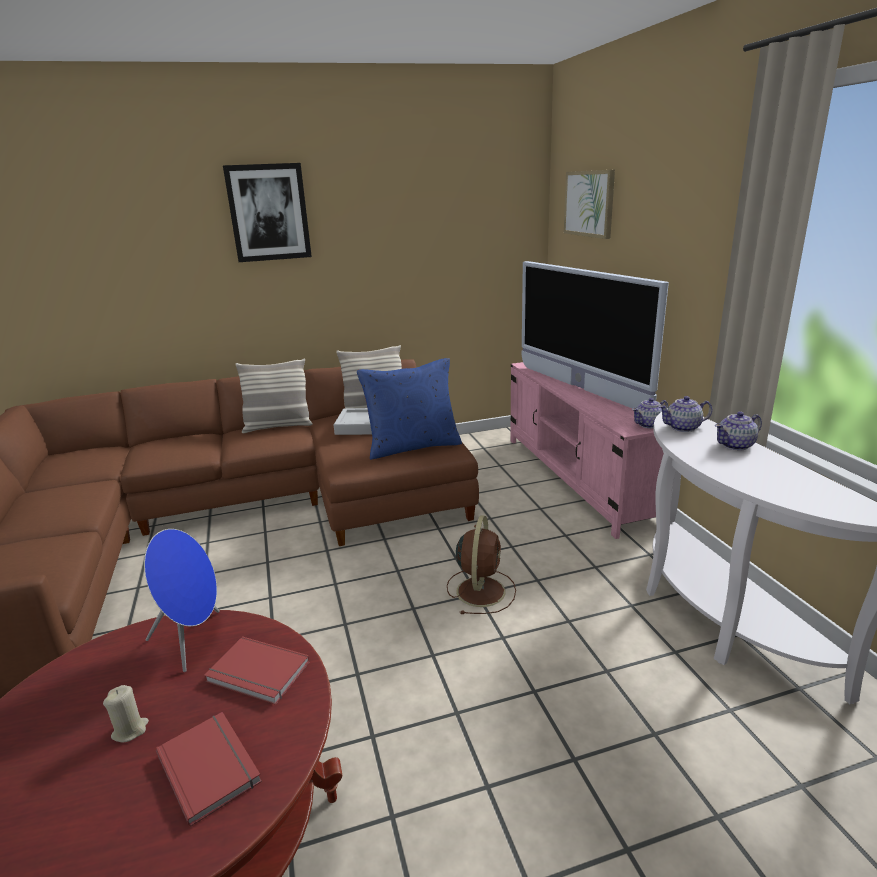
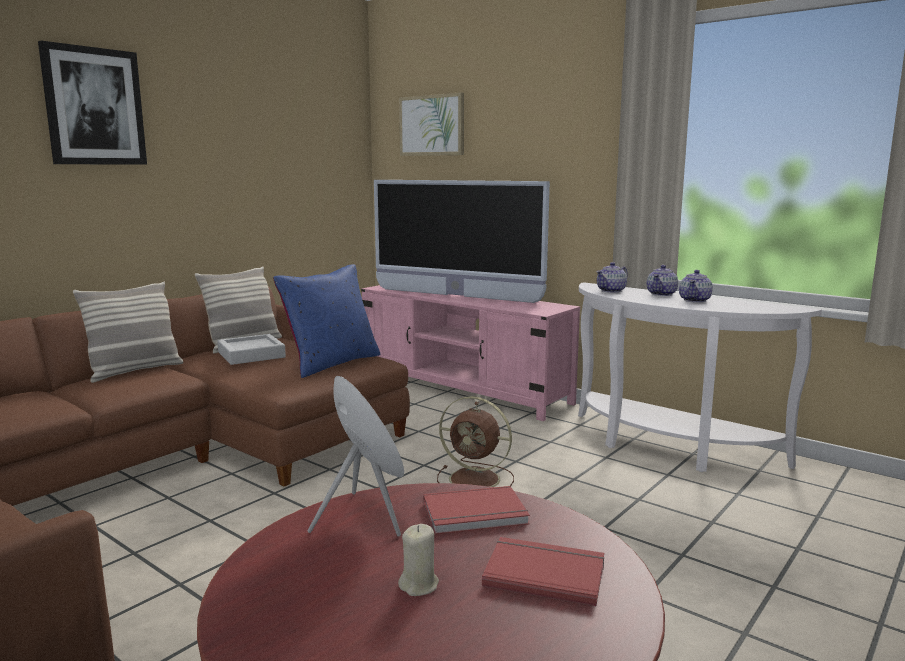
camera: 35 degrees left, 10 degrees down
(481, 590) = (476, 480): brown fan -> brown fan turned 135 degrees clockwise
(649, 424) = (552, 308): teapot -> teapot (695, 300)

